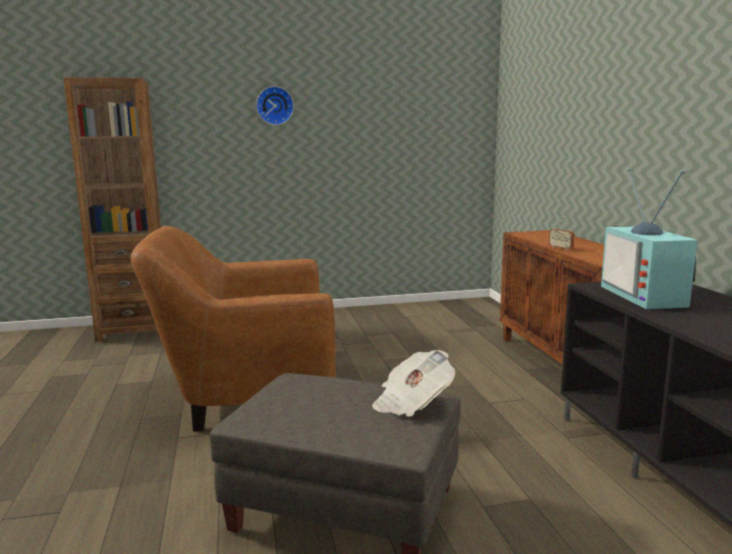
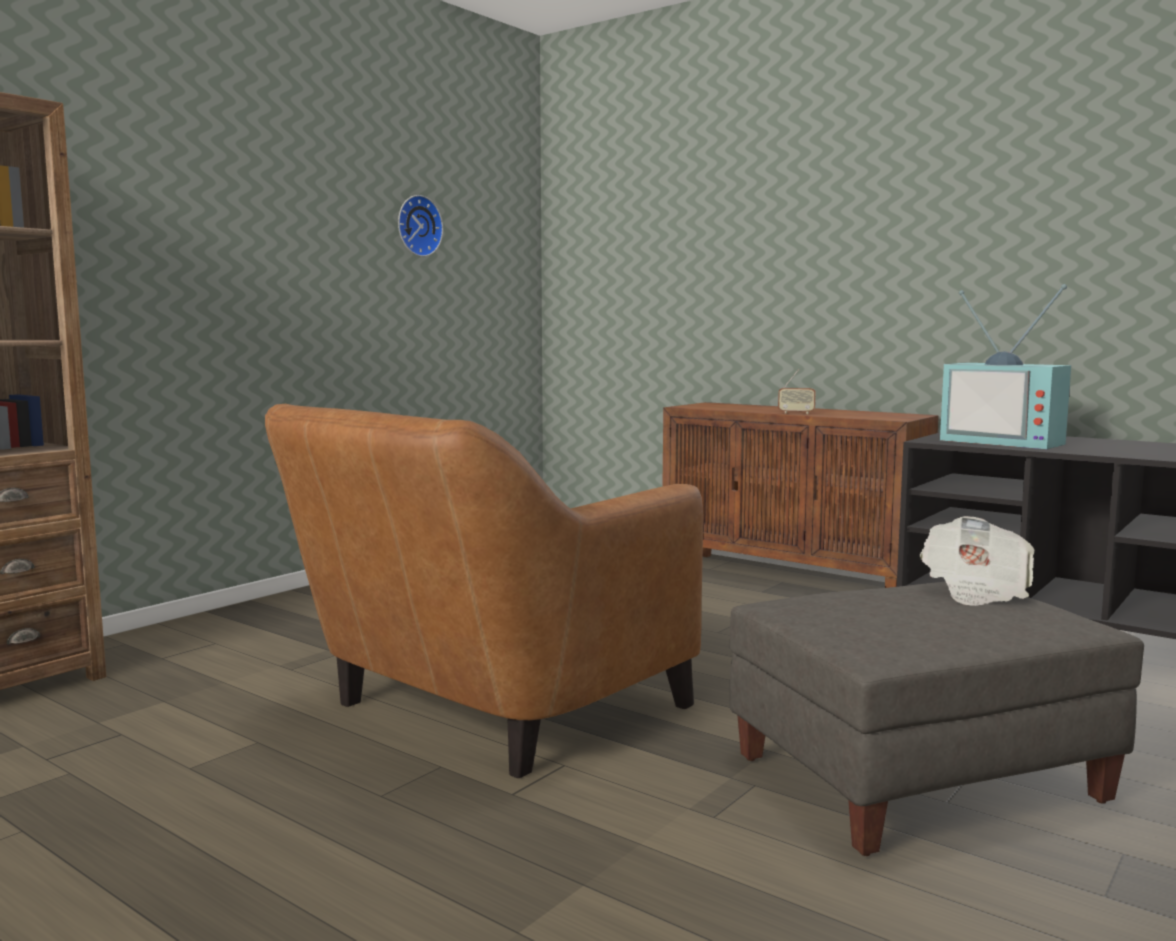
camera: 40 degrees left, 5 degrees down
(274, 105) = (248, 199): wall clock -> wall clock (417, 226)

